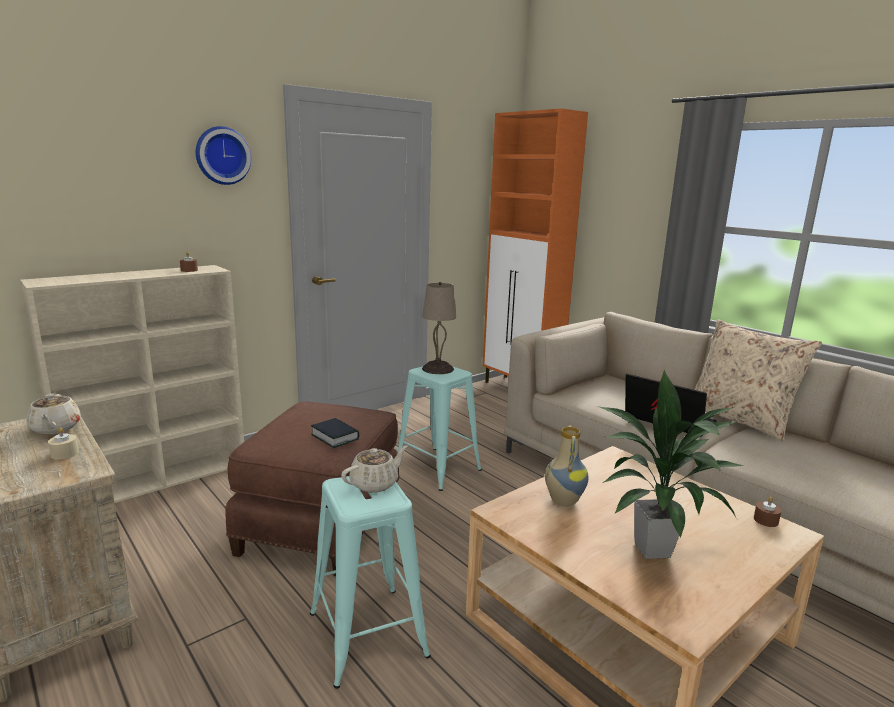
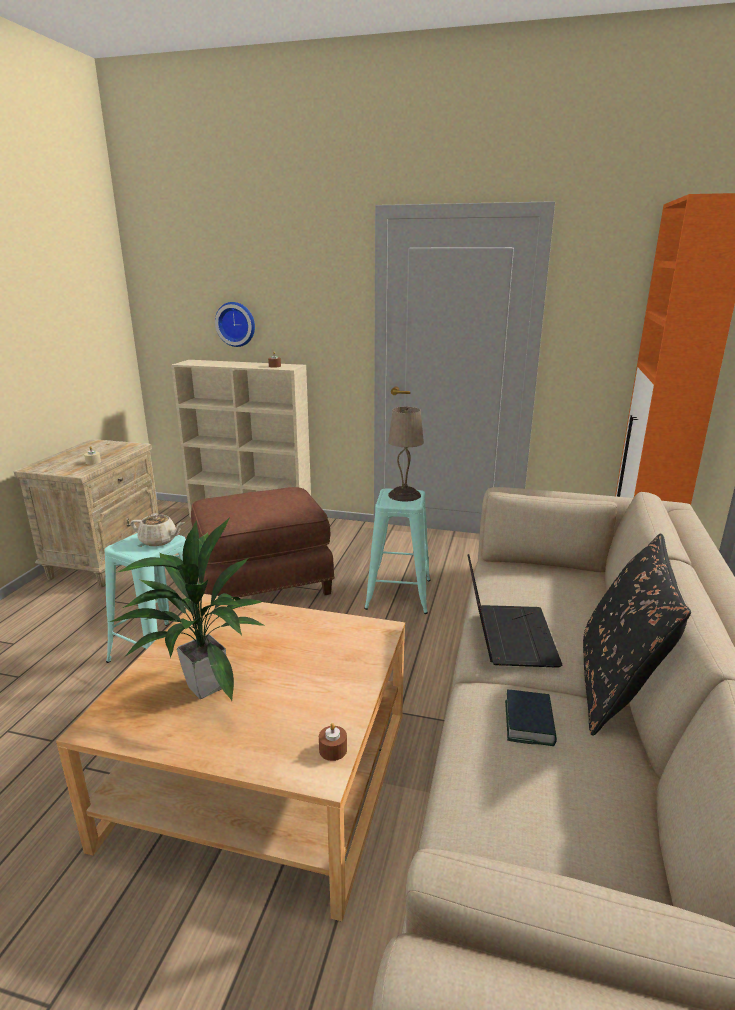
camera: 55 degrees right, 5 degrees up
(55, 428) = (120, 450): beige teapot -> none
(222, 155) = (317, 274): wall clock -> wall clock (236, 324)
(335, 437) = (243, 513): book -> book (529, 723)
(562, 501) = (254, 625): vase -> none
(740, 419) = (616, 688): beige pillow -> black pillow

